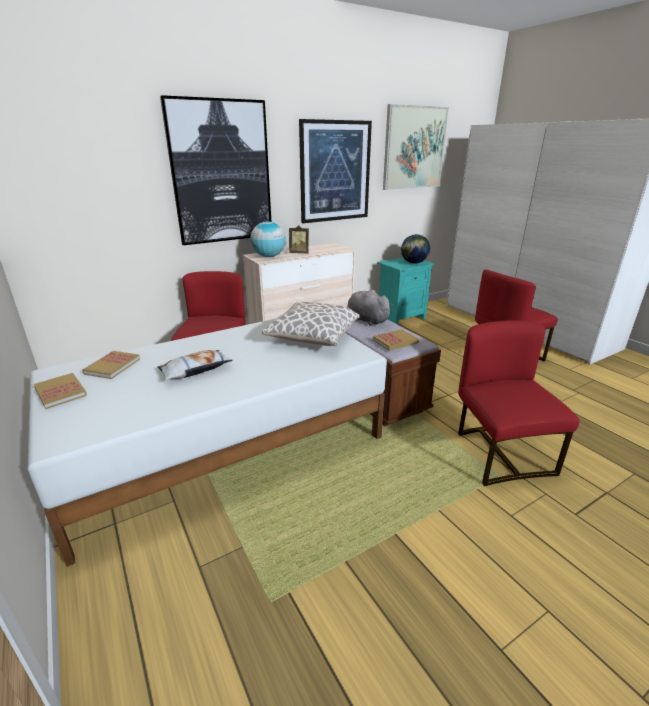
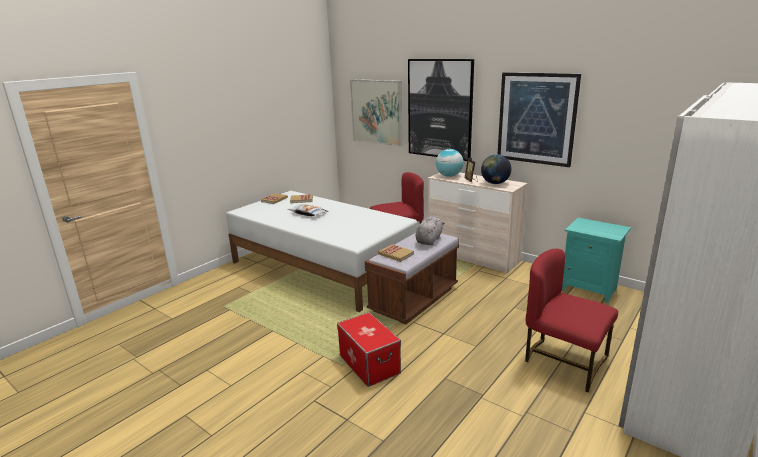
camera: 70 degrees right, 5 degrees down
(313, 338) = (368, 228): pillow -> none
(414, 148) = (647, 104): picture -> picture (376, 112)
(414, 263) = (602, 231): globe -> globe (495, 183)
(499, 453) = (369, 364): red chair -> storage box

